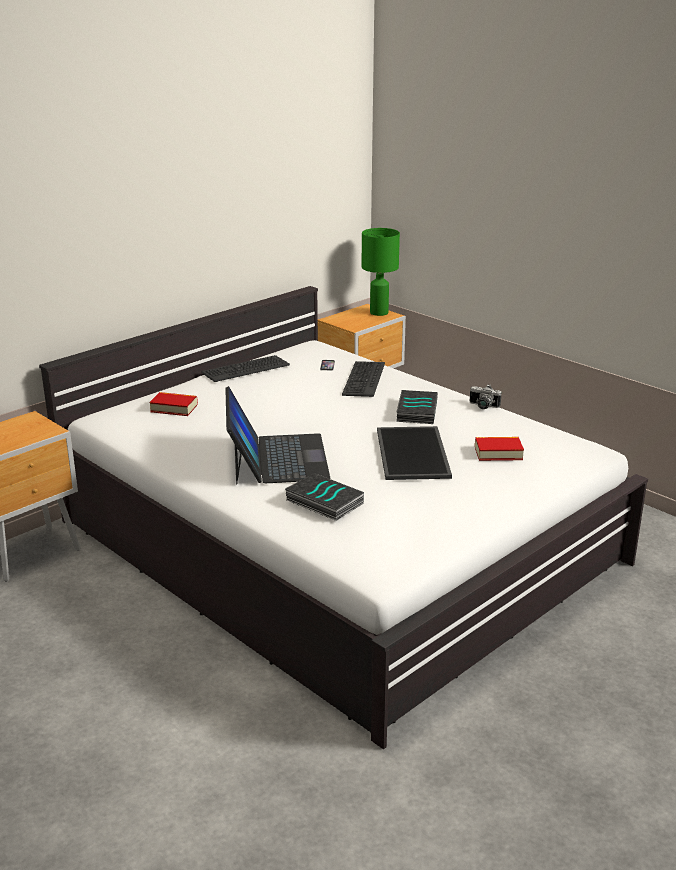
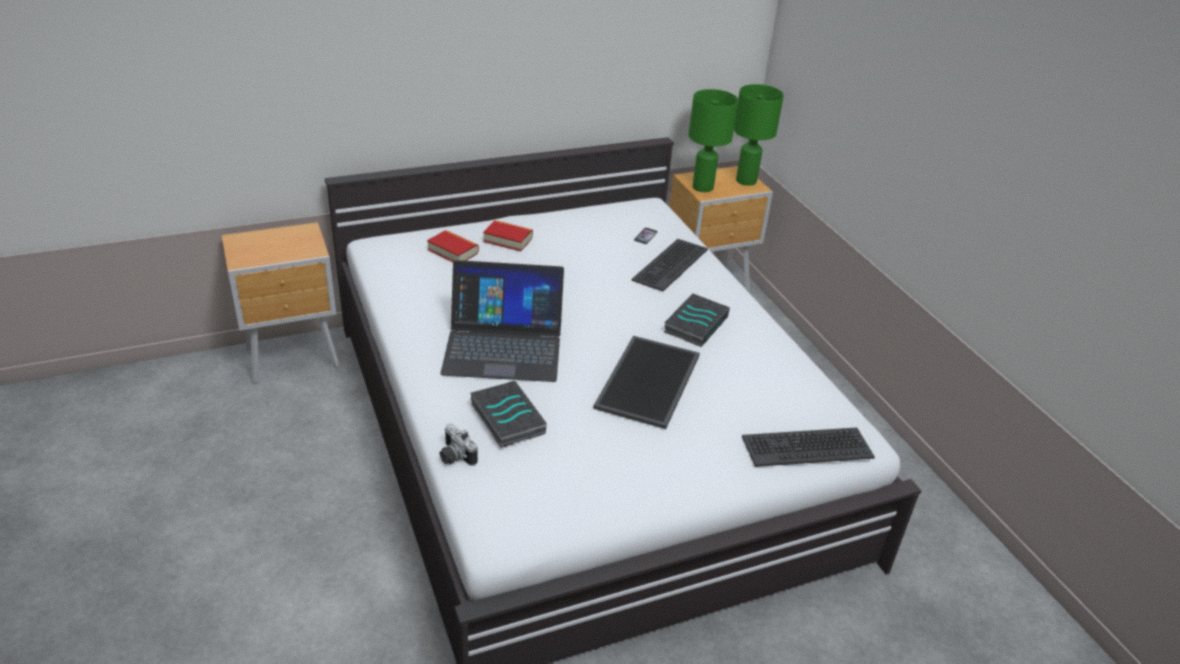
camera: 20 degrees right, 10 degrees up
(245, 369) = (558, 219): keyboard -> keyboard (806, 447)
(277, 458) = (503, 346): laptop -> laptop turned 75 degrees clockwise
(348, 323) = (702, 187): none -> green table lamp
(483, 406) = (775, 338): camera -> camera (454, 457)
(498, 453) = (744, 409): book -> book (508, 240)

